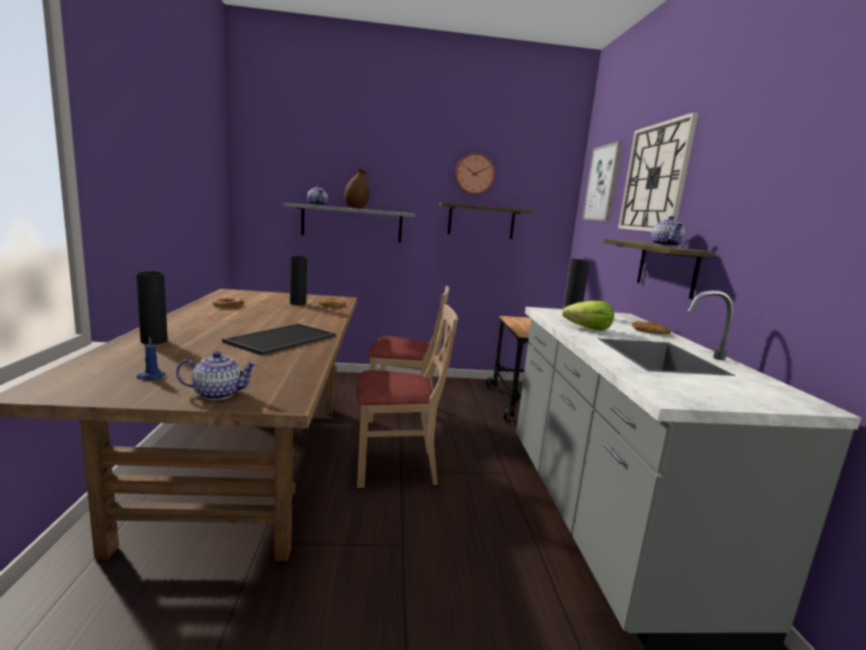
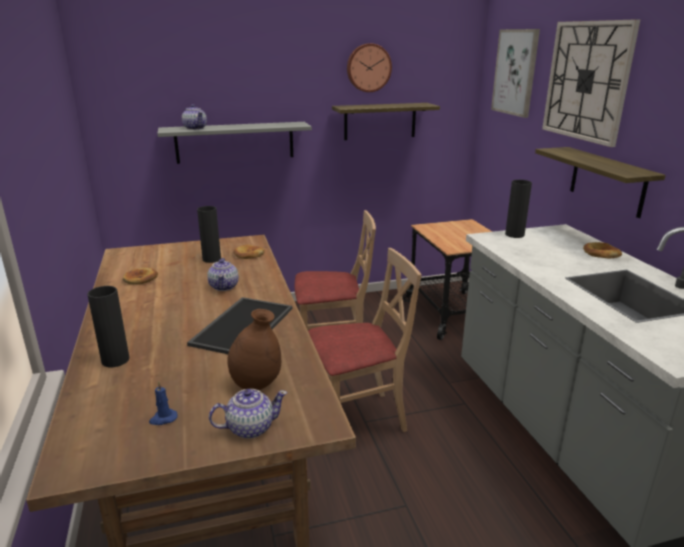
camera: 10 degrees left, 10 degrees up
(356, 208) = (240, 125): brown vase -> brown vase (256, 384)
(588, 329) = (547, 263): lettuce -> none
(666, 245) = (611, 164): teapot -> teapot (224, 286)

